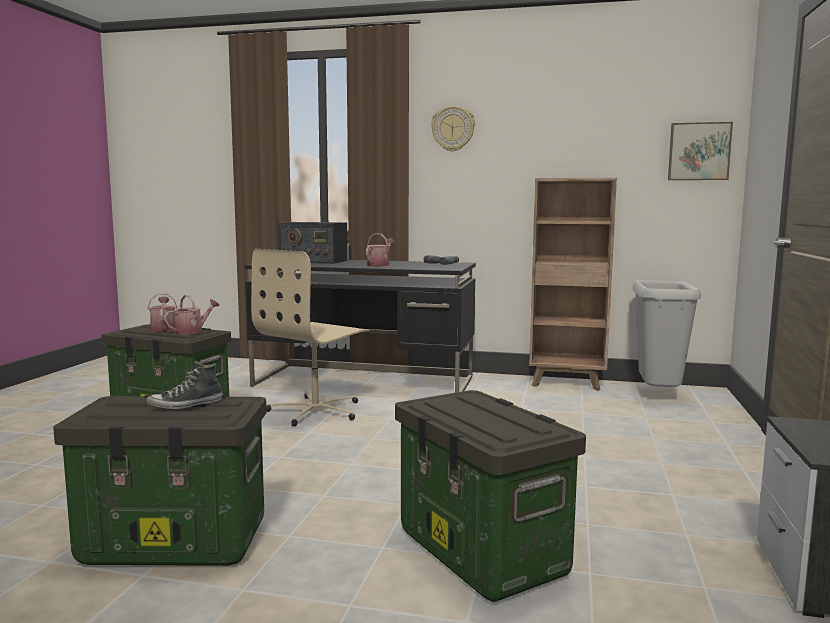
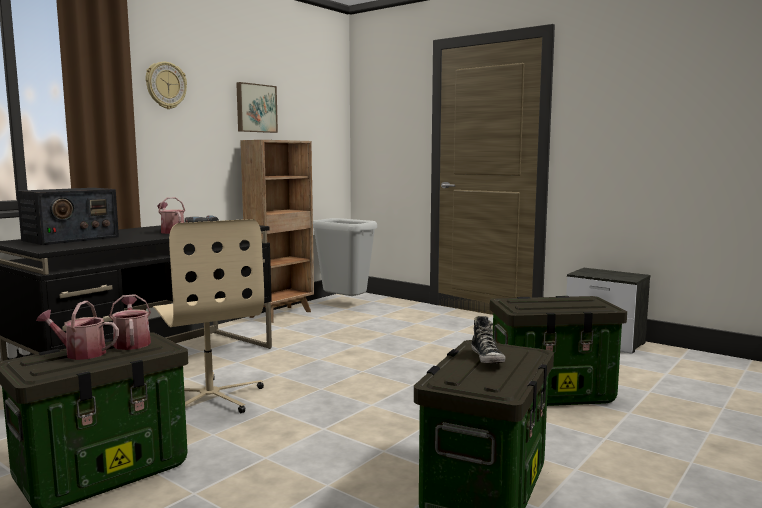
camera: 65 degrees left, 0 degrees up
(699, 151) = (329, 122): picture -> picture (255, 108)

